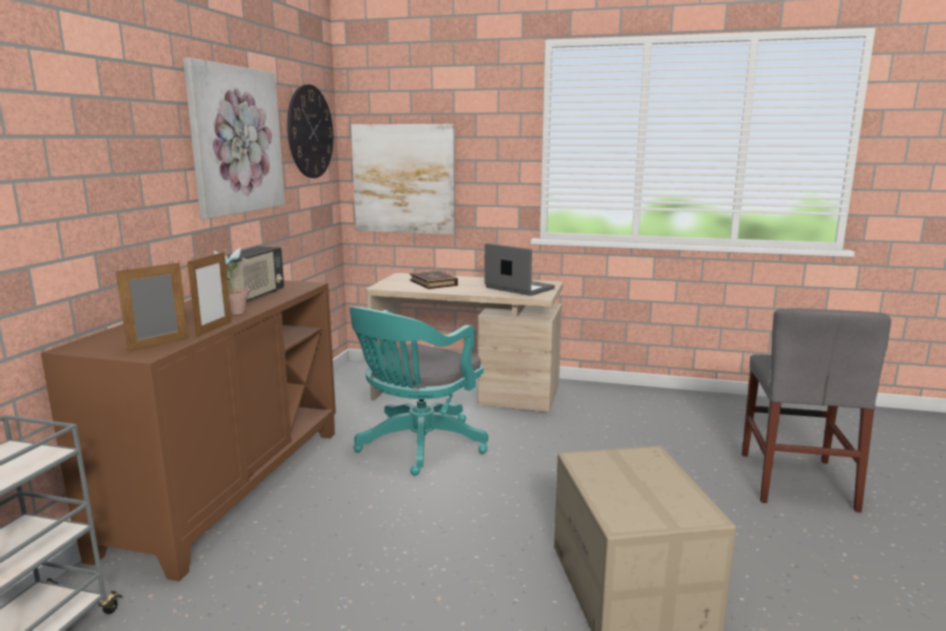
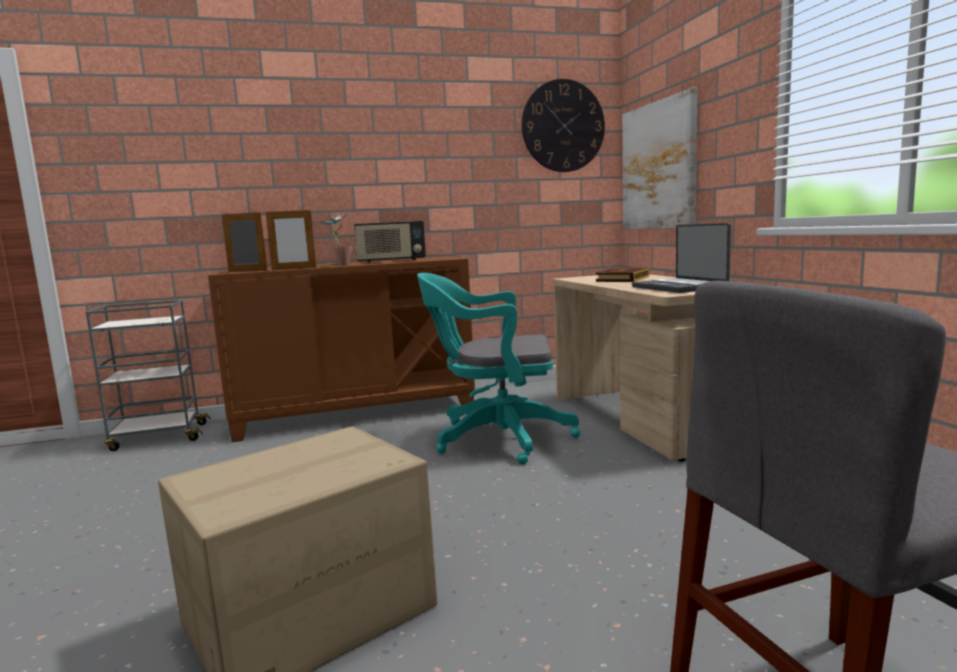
camera: 60 degrees right, 5 degrees down
(236, 140) = (441, 135): picture -> none
(518, 288) = (680, 287): laptop -> laptop turned 150 degrees clockwise

